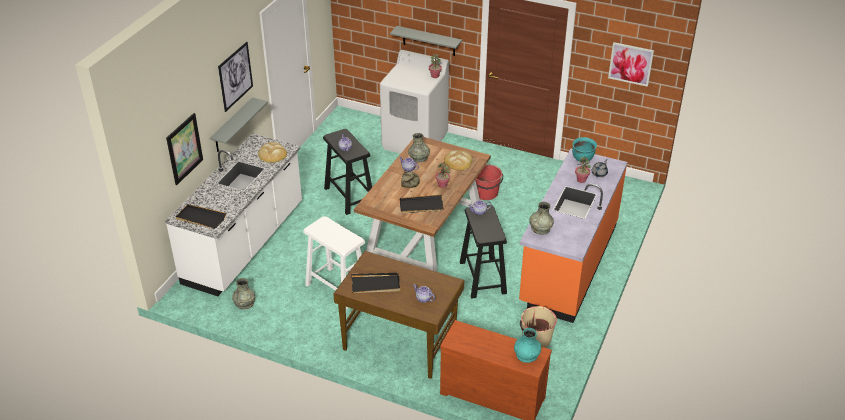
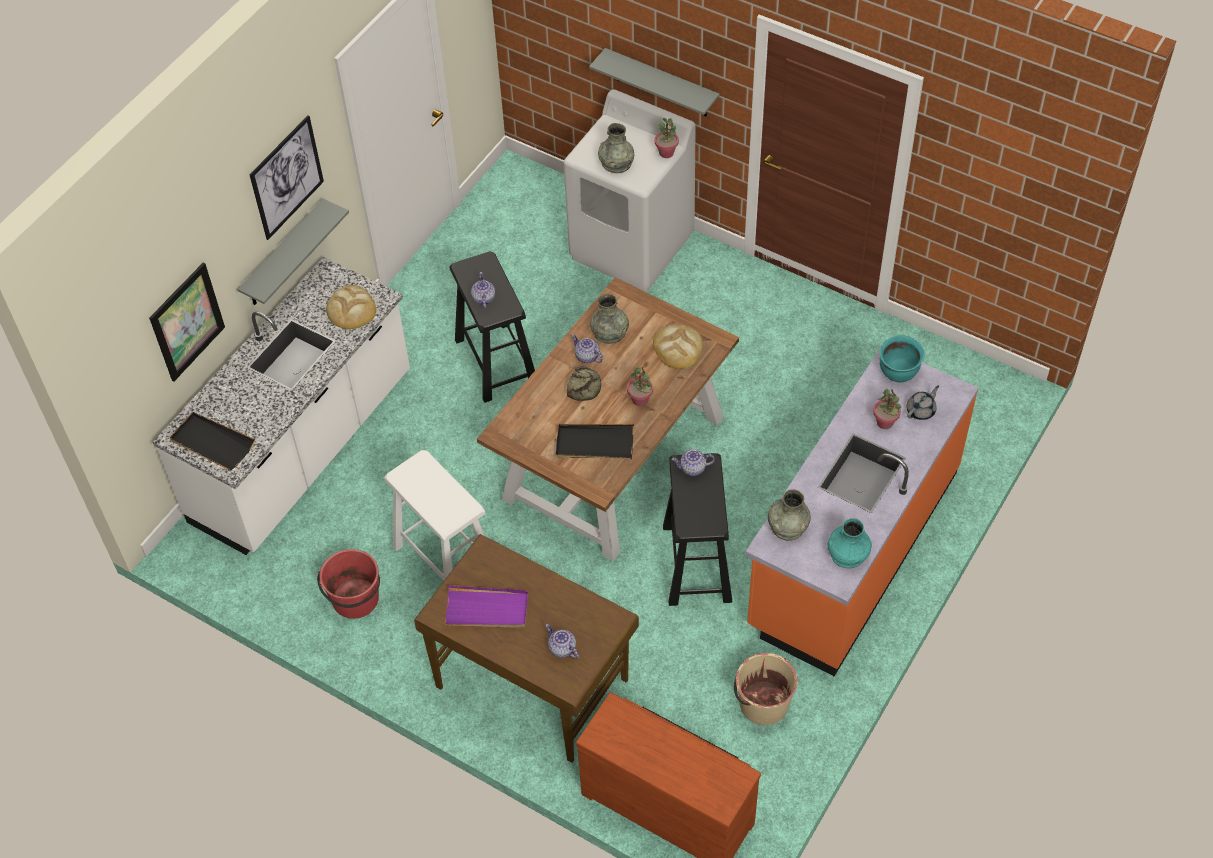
camera: 10 degrees right, 15 degrees up
(244, 303) = (288, 574): grey vase -> grey vase (616, 163)
(375, 284) = (487, 609): black tray -> purple tray
(486, 193) = (737, 378): red bucket -> red bucket (355, 600)
(526, 354) = (716, 778): turquoise vase -> turquoise vase (847, 553)
(630, 64) = (1016, 194): picture -> none

